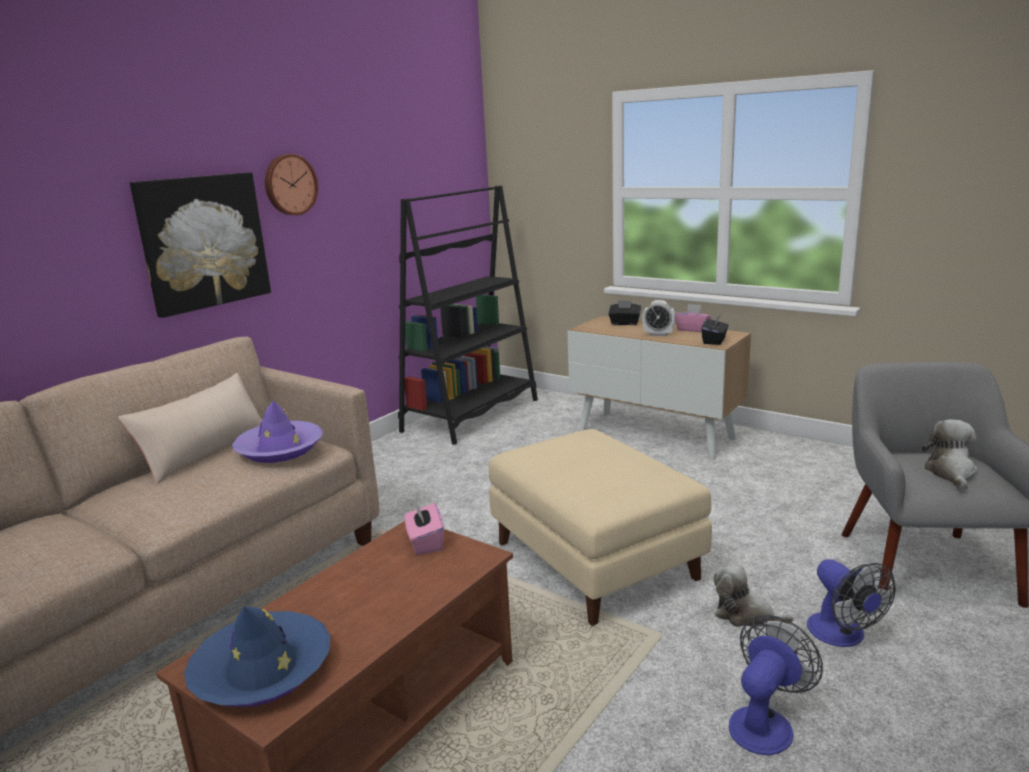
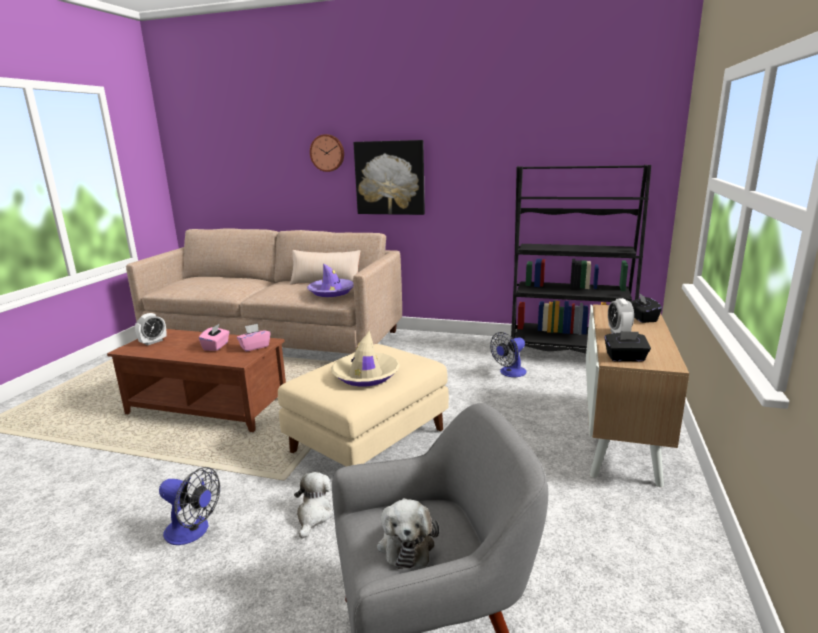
camera: 70 degrees right, 0 degrees up
(262, 670) = (153, 342): blue hat -> alarm clock
(289, 185) = (452, 149): wall clock -> wall clock (327, 153)
(617, 463) = (366, 375): none -> beige hat
(692, 329) = (659, 345): pink tissue box -> pink tissue box (216, 346)
(842, 636) = (292, 571): fan -> fan (509, 373)
(951, 473) = (406, 543): plush toy -> plush toy turned 90 degrees clockwise

